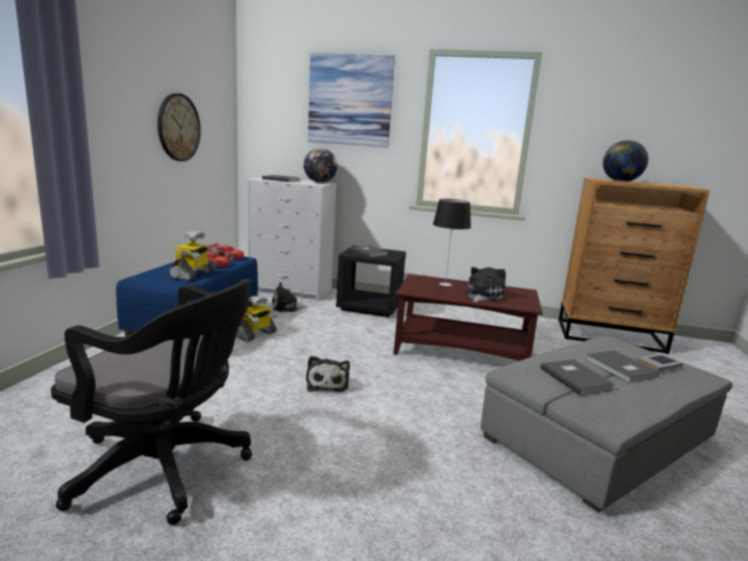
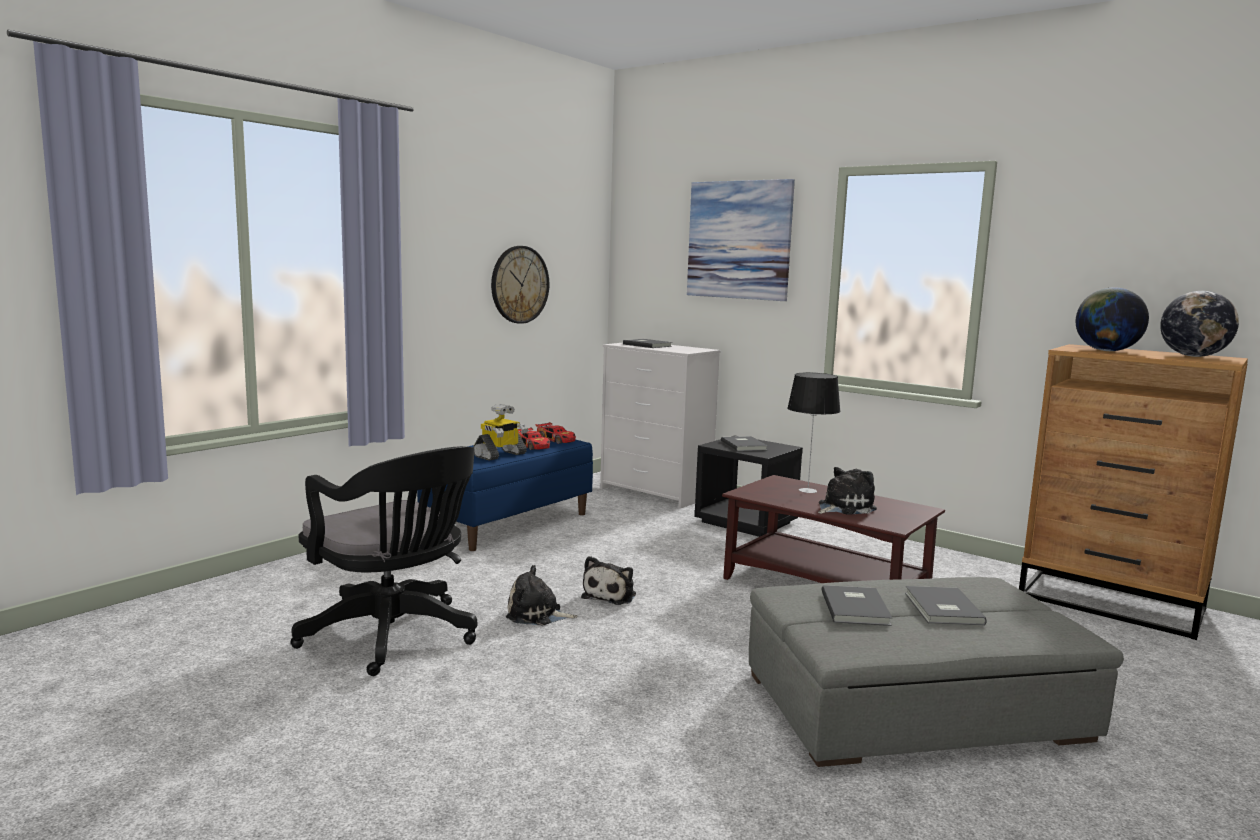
camera: 25 degrees right, 5 degrees down
(256, 335) = (570, 536): toy robot -> none
(286, 308) = (632, 512): plush toy -> plush toy (537, 615)
(319, 182) = (695, 349): globe -> globe (1193, 356)
(658, 366) = (1011, 615): book -> none

